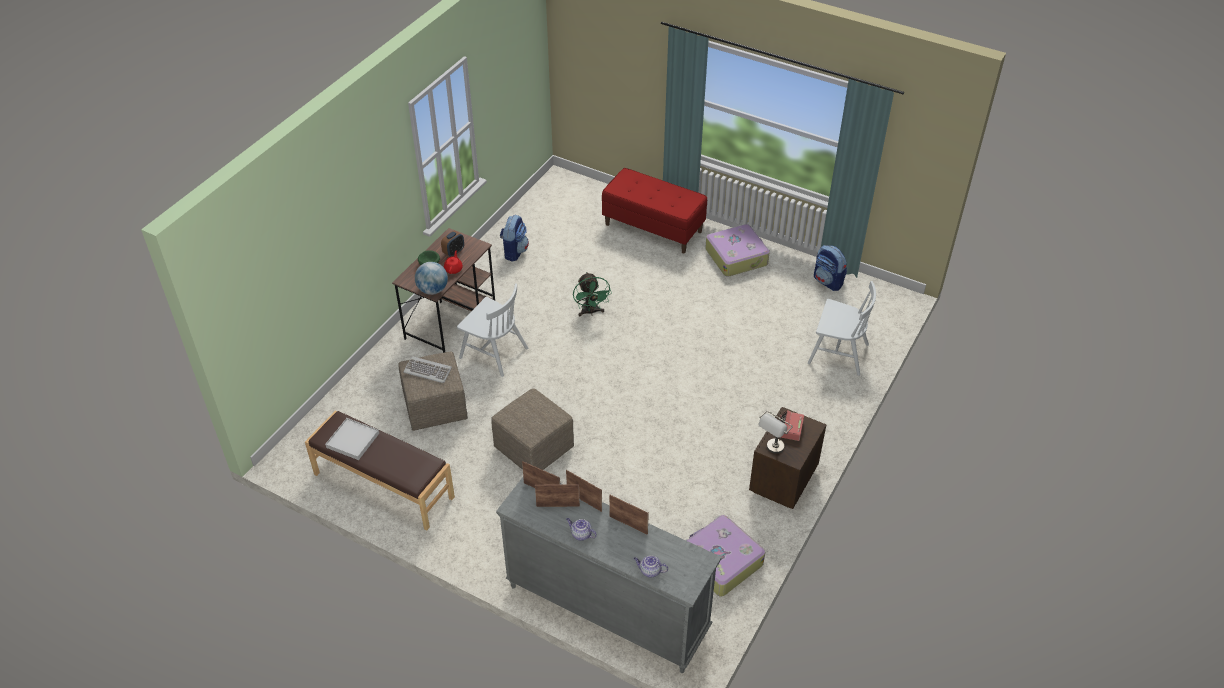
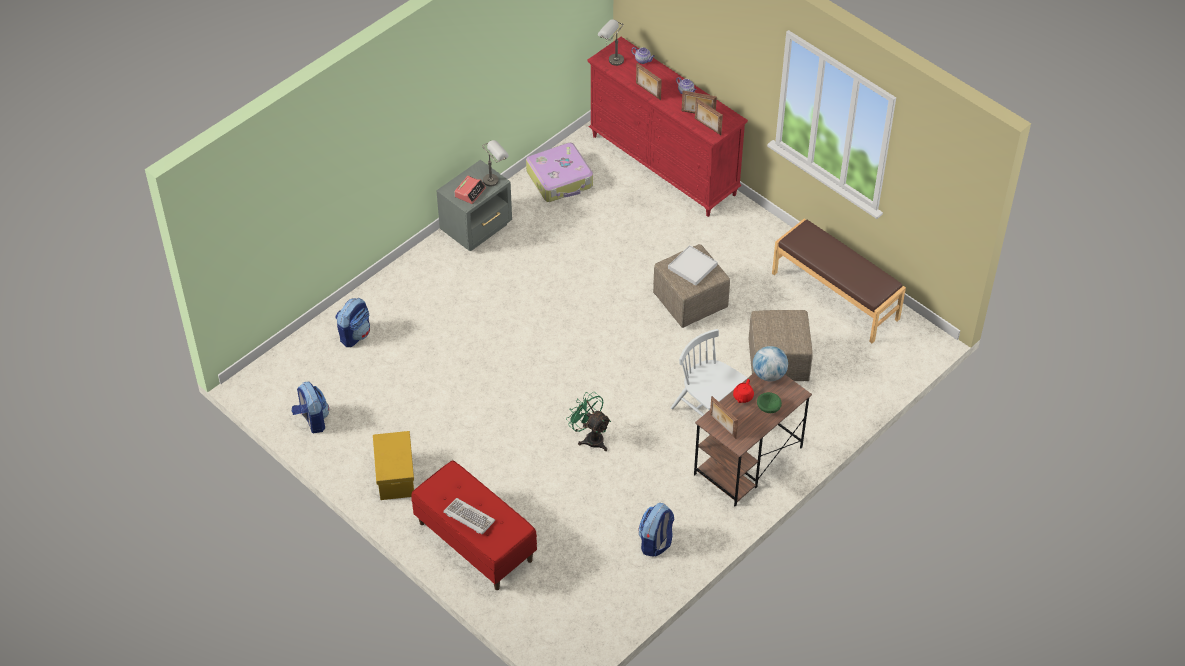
camera: 165 degrees left, 5 degrees up
(353, 440) = (860, 274): white tray -> white tray (692, 267)
(428, 371) = (783, 332): keyboard -> keyboard (468, 517)
(453, 252) = (739, 419): alarm clock -> none
(584, 500) = (676, 113): picture frame -> picture frame (722, 427)
(591, 312) = (590, 437): green fan -> green fan turned 45 degrees counterclockwise
(606, 609) = (664, 165): grey dresser -> red dresser
(691, 564) = (611, 58): none -> grey table lamp
(737, 256) = (396, 476): suitcase -> yellow storage box
(781, 481) = (477, 228): brown nightstand -> grey nightstand
(837, 353) = (355, 334): white chair -> backpack

